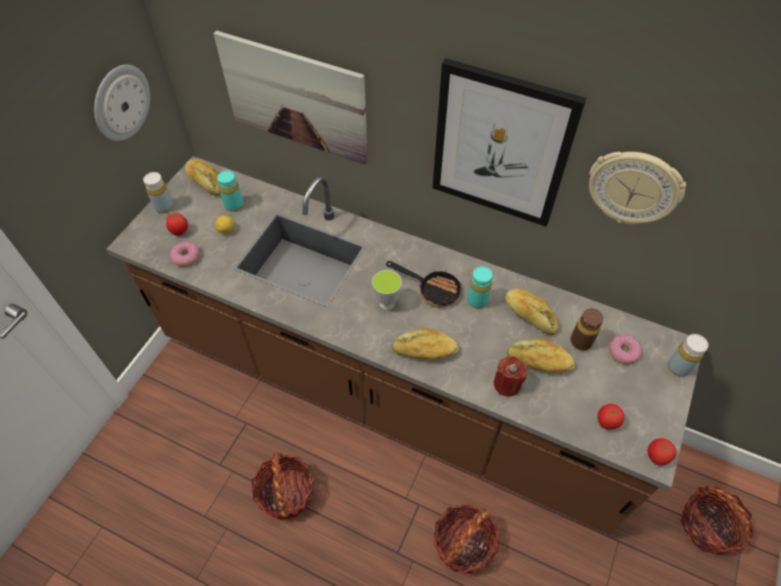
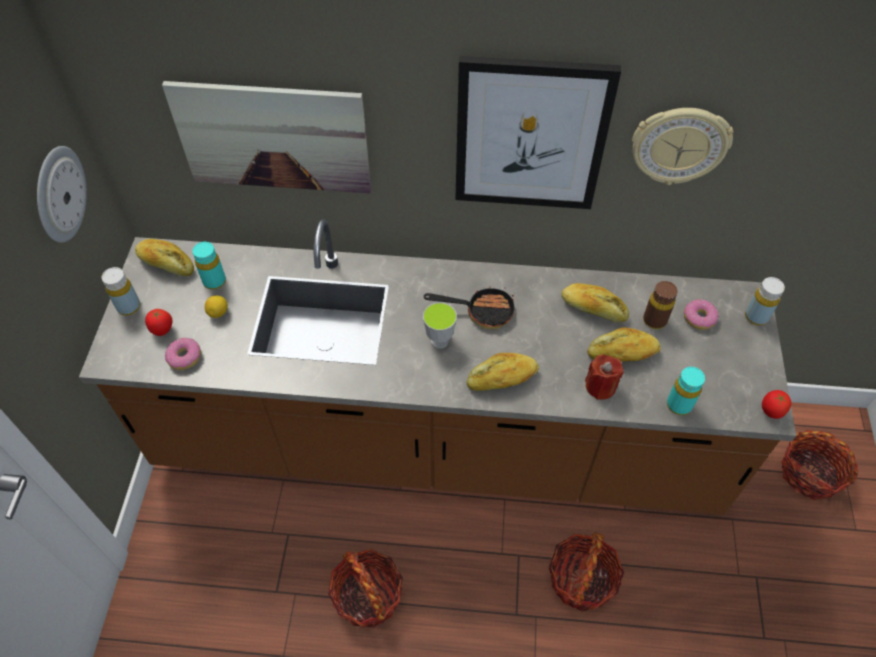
camera: 20 degrees left, 0 degrees up
(477, 300) = (533, 309): turquoise bottle -> turquoise bottle (679, 405)
(606, 422) = (711, 393): tomato -> none

